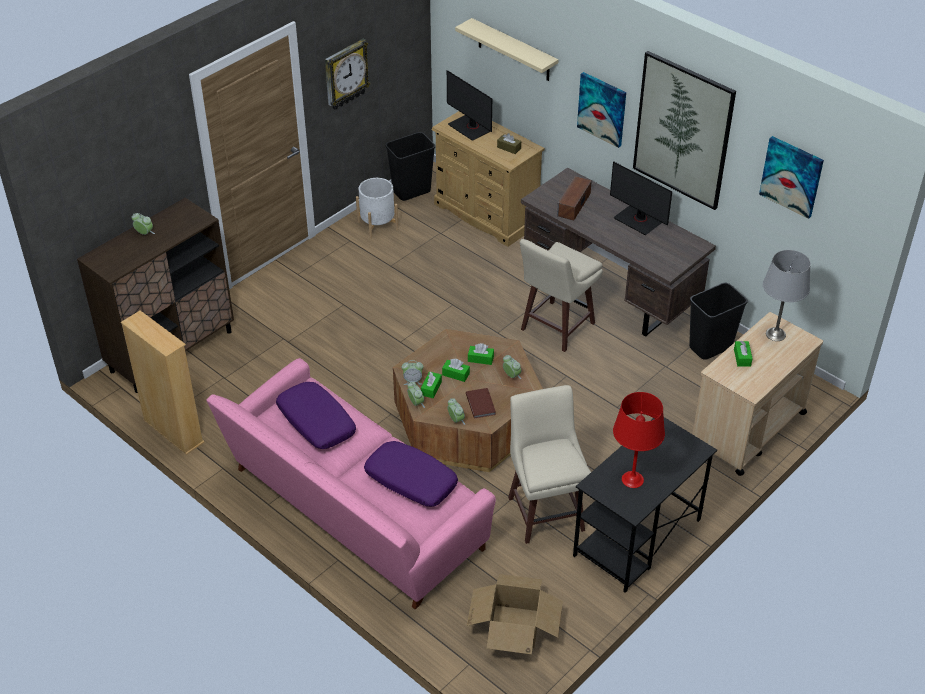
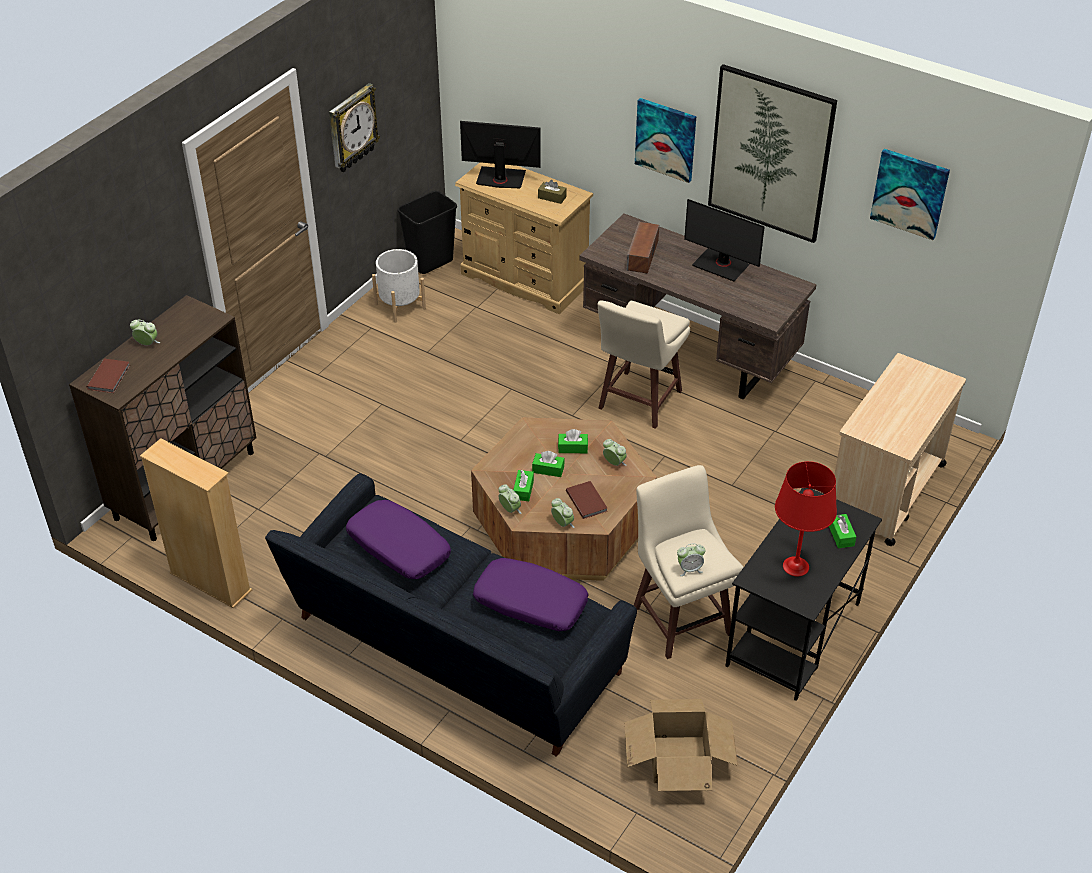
camera: 10 degrees left, 0 degrees up
(109, 256) = (110, 377): none -> brown book
(352, 512) = (453, 650): pink sofa -> black sofa
(413, 381) = (499, 483): alarm clock -> alarm clock (689, 569)
(470, 128) = (500, 178): monitor -> monitor turned 150 degrees clockwise
(513, 50) = (548, 81): beige shelf -> none
(710, 348) = (819, 404): black trash can -> none
(742, 357) = (881, 409): green tissue box -> green tissue box (841, 535)
(775, 334) = (911, 378): grey table lamp -> none

